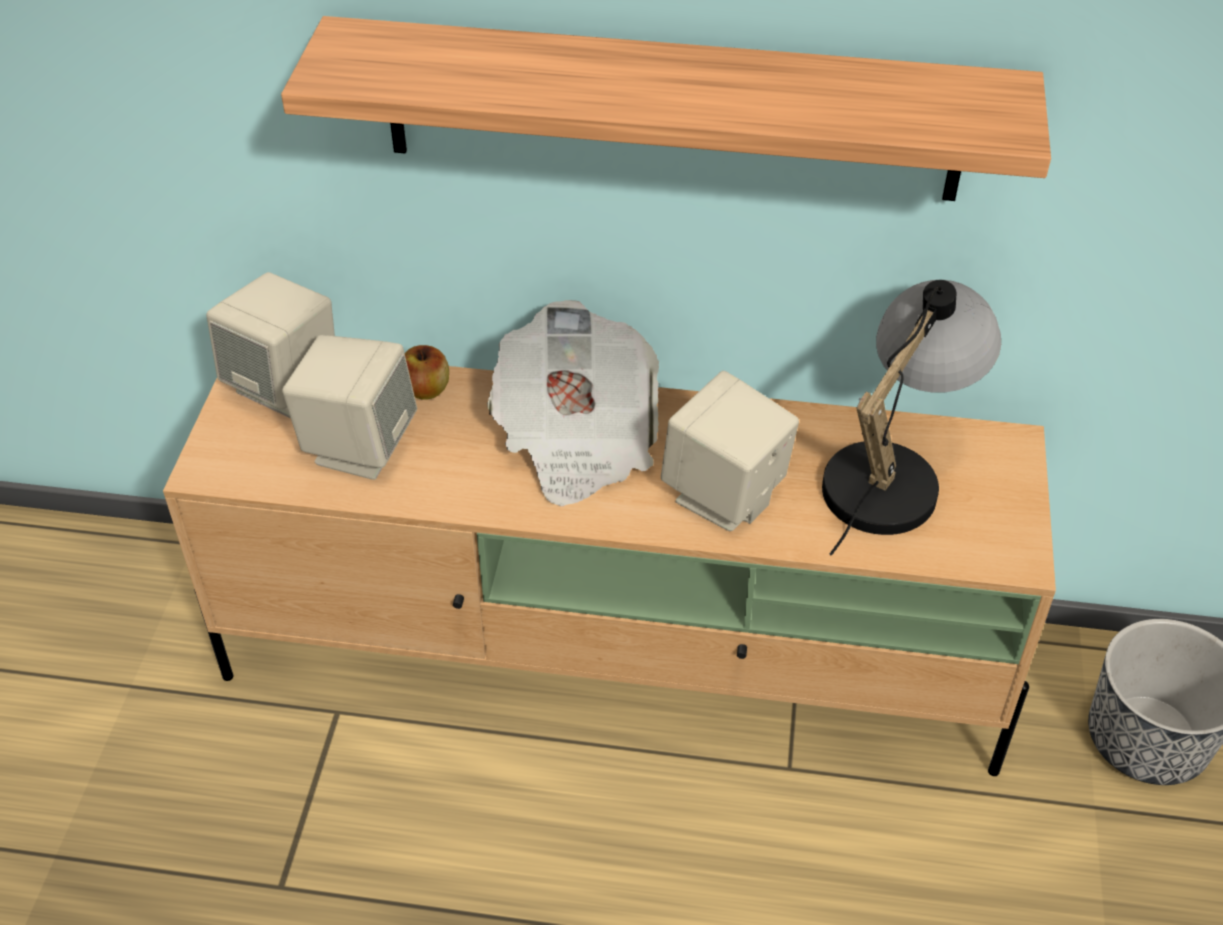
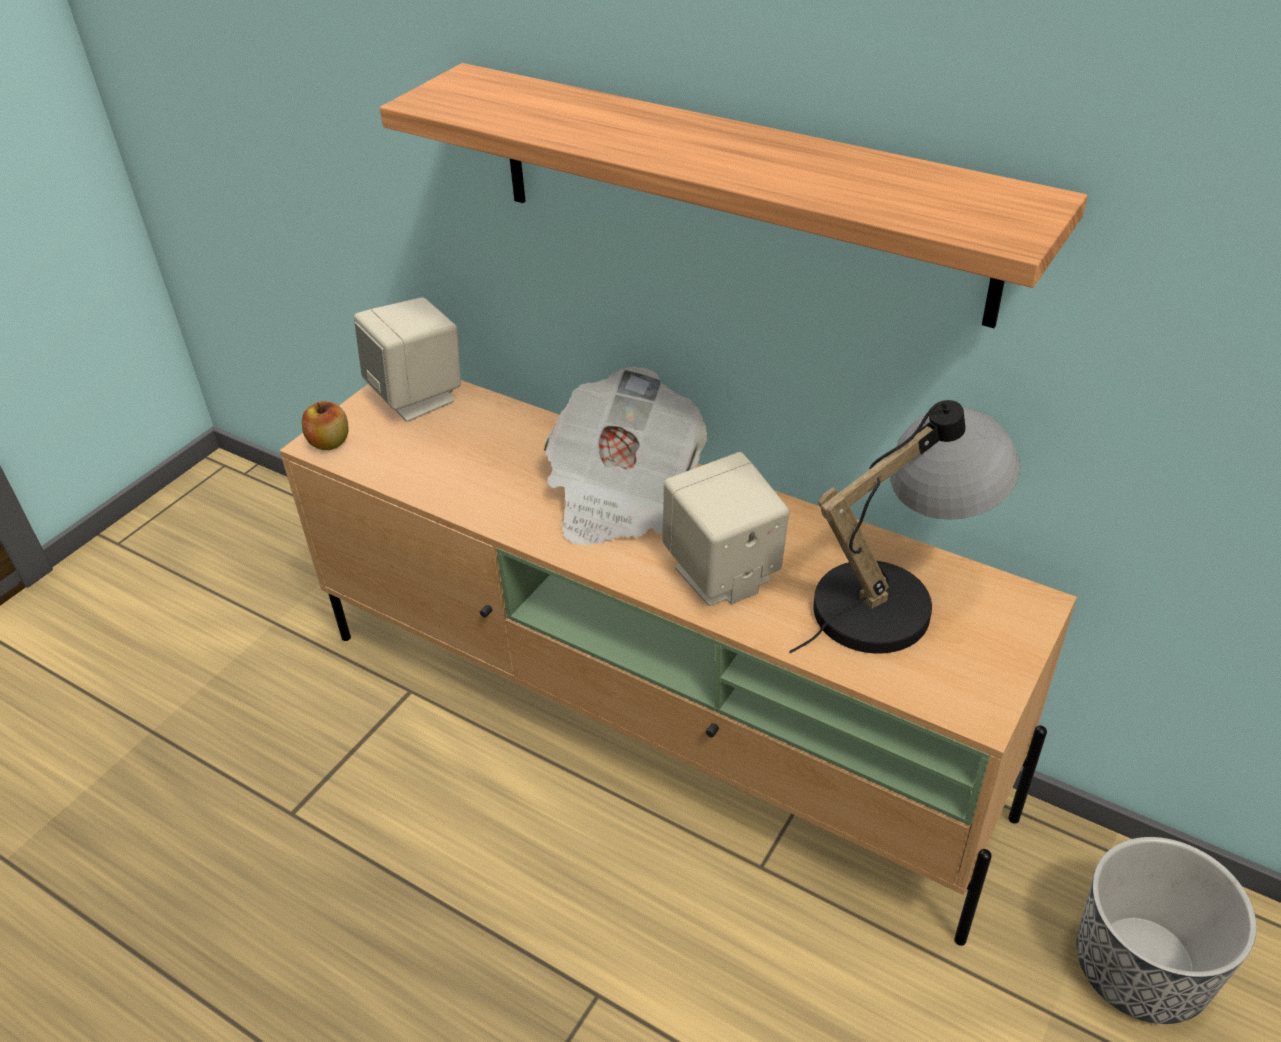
camera: 25 degrees right, 5 degrees down
(359, 446) = (443, 455): beige speaker -> none
(426, 389) = (523, 426): apple -> apple (329, 442)

